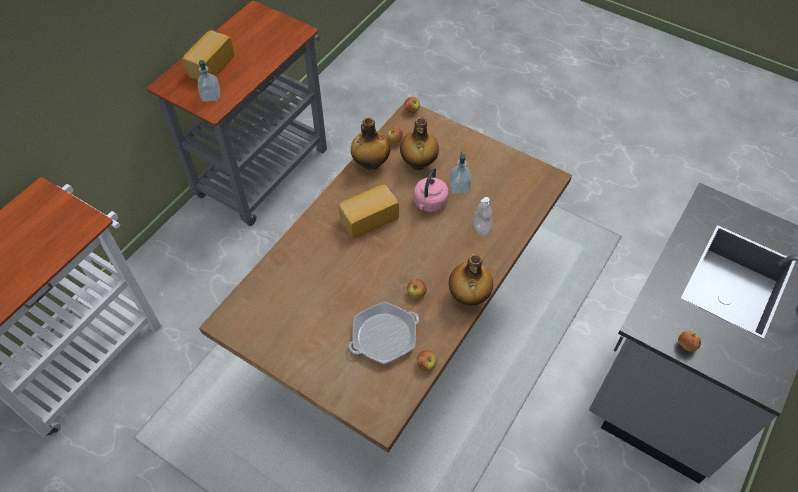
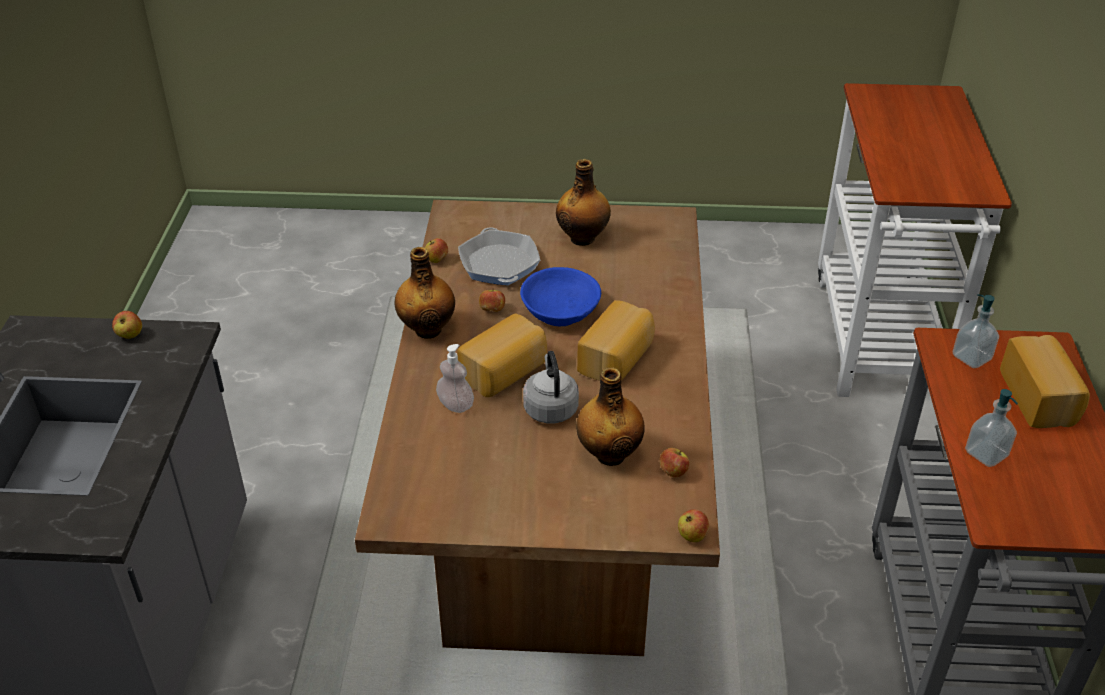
camera: 150 degrees right, 15 degrees down
(370, 163) = (678, 425): bottle -> bottle (583, 238)
(373, 272) = (560, 310): none -> blue bowl
(384, 337) = (499, 264): frying pan -> frying pan turned 45 degrees counterclockwise
(429, 203) = (550, 408): pink kettle -> grey kettle
(439, 238) = (505, 372): none -> bread
(459, 187) = (523, 446): soap dispenser -> soap dispenser (986, 454)

